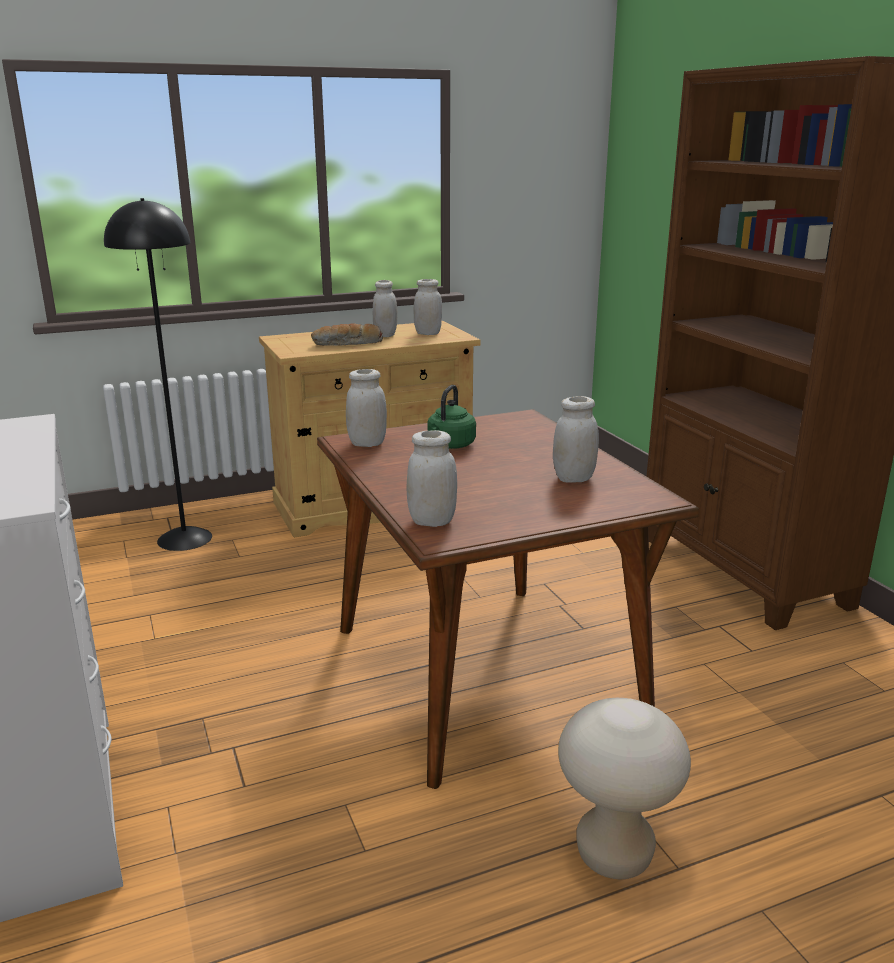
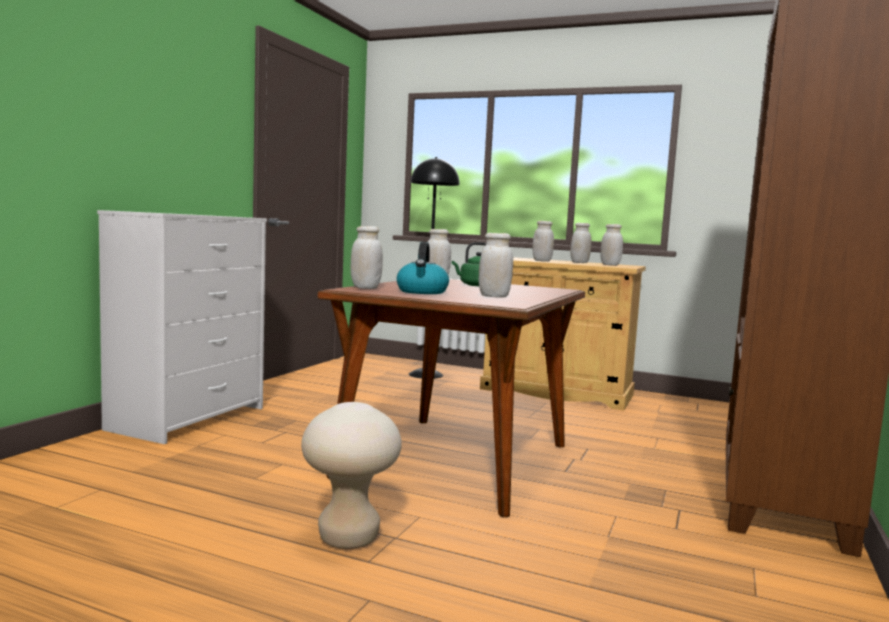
camera: 45 degrees right, 15 degrees down
(347, 344) = (542, 261): bread -> white jar
(501, 501) = (422, 292): none -> kettle

